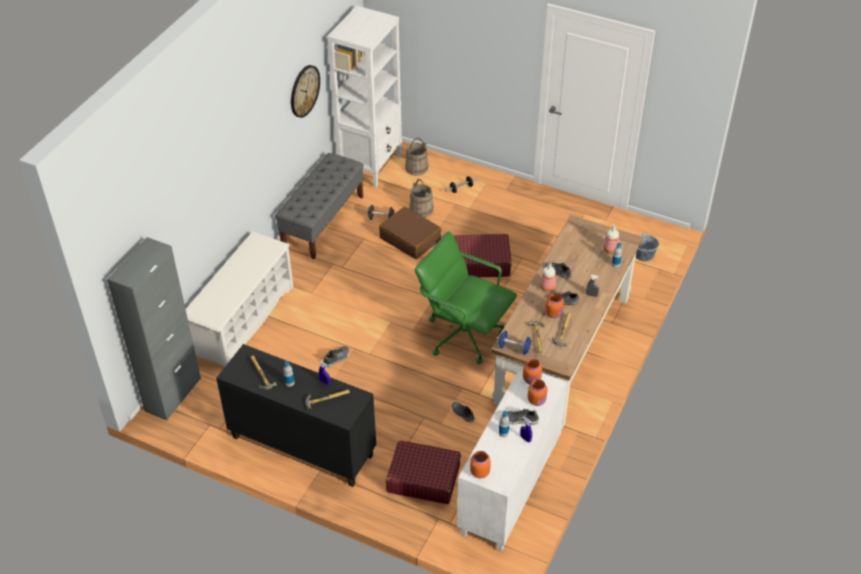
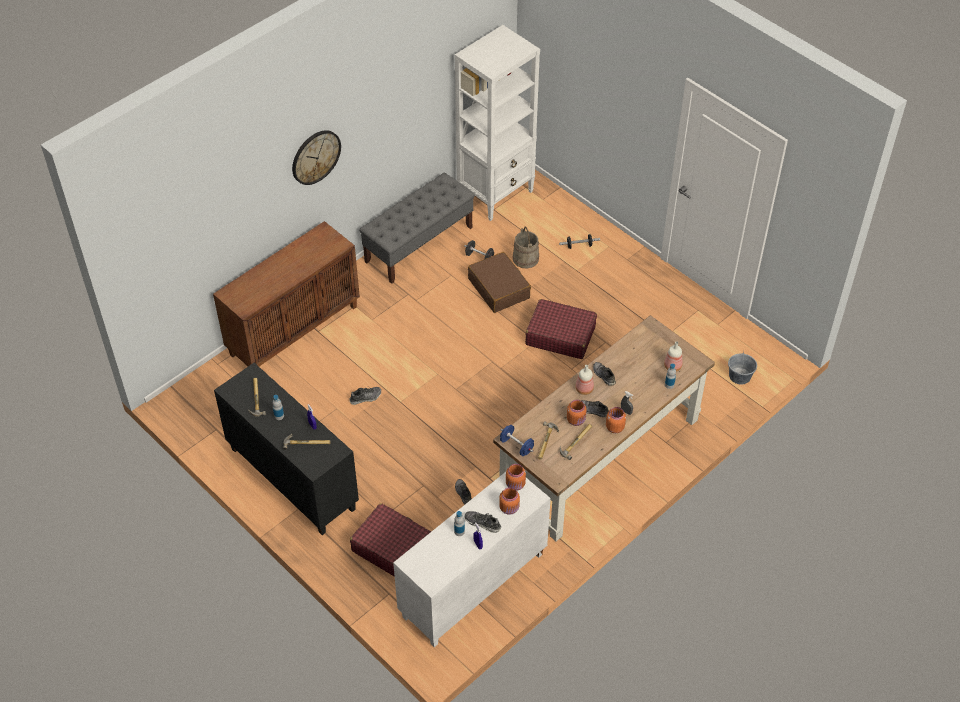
camera: 20 degrees right, 5 degrees up
(173, 394) = (195, 388): grey cabinet -> none
(243, 319) = (294, 329): white shoe rack -> brown cabinet
(304, 91) = (417, 107): wall clock -> wall clock (315, 157)
(416, 168) = (543, 209): beige bucket -> none
(464, 334) = (504, 409): green office chair -> none
(479, 472) = (416, 564): orange jar -> orange jar (614, 427)

